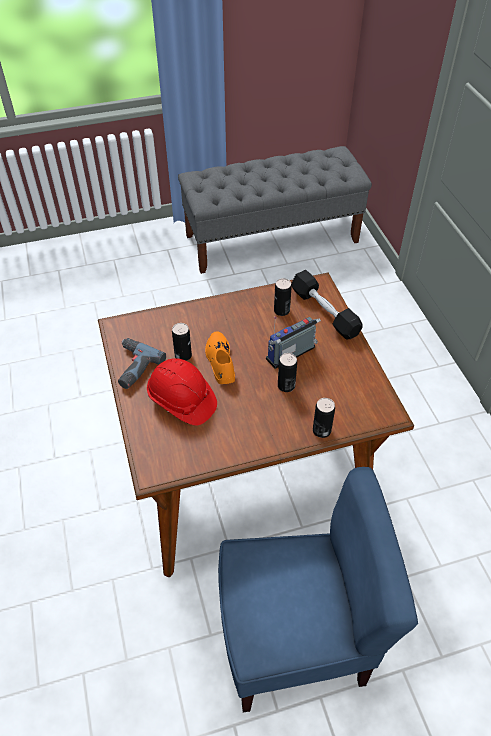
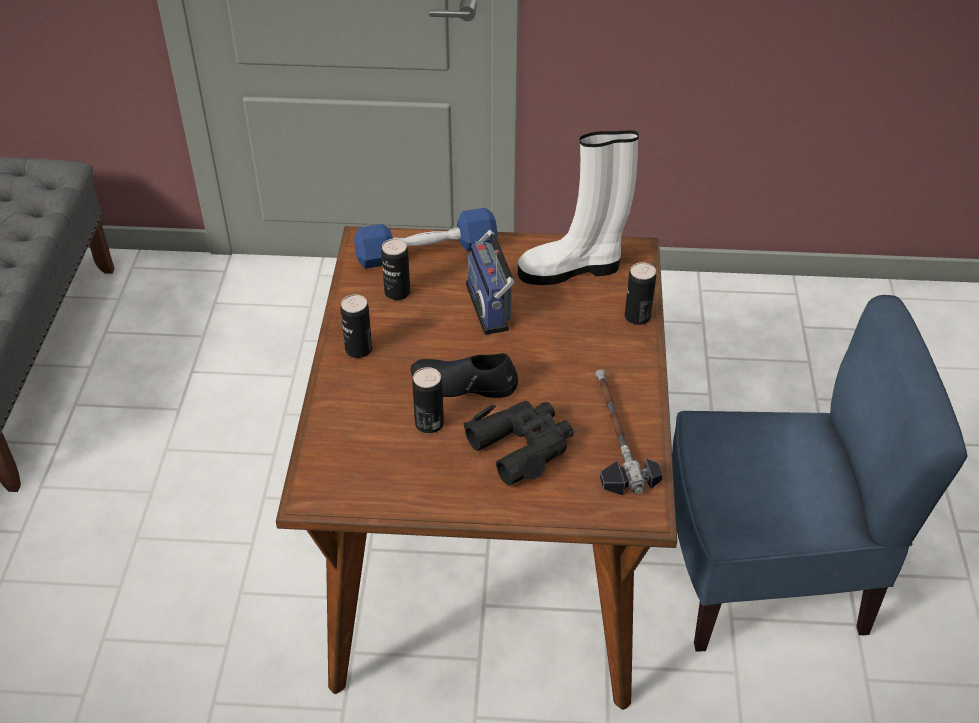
camera: 70 degrees left, 5 degrees down
(132, 367) = (420, 492): power drill -> none
(182, 401) = (522, 446): red hard hat -> black binoculars
(207, 444) = (615, 436): none -> hammer
(220, 361) = (464, 384): orange shoe -> black shoe
(286, 386) = (545, 328): can -> can (358, 349)
(294, 638) = (765, 574): blue chair -> blue chair turned 75 degrees clockwise
(324, 312) = (426, 252): black dumbbell -> blue dumbbell
(349, 385) = (572, 269): none -> white boot

